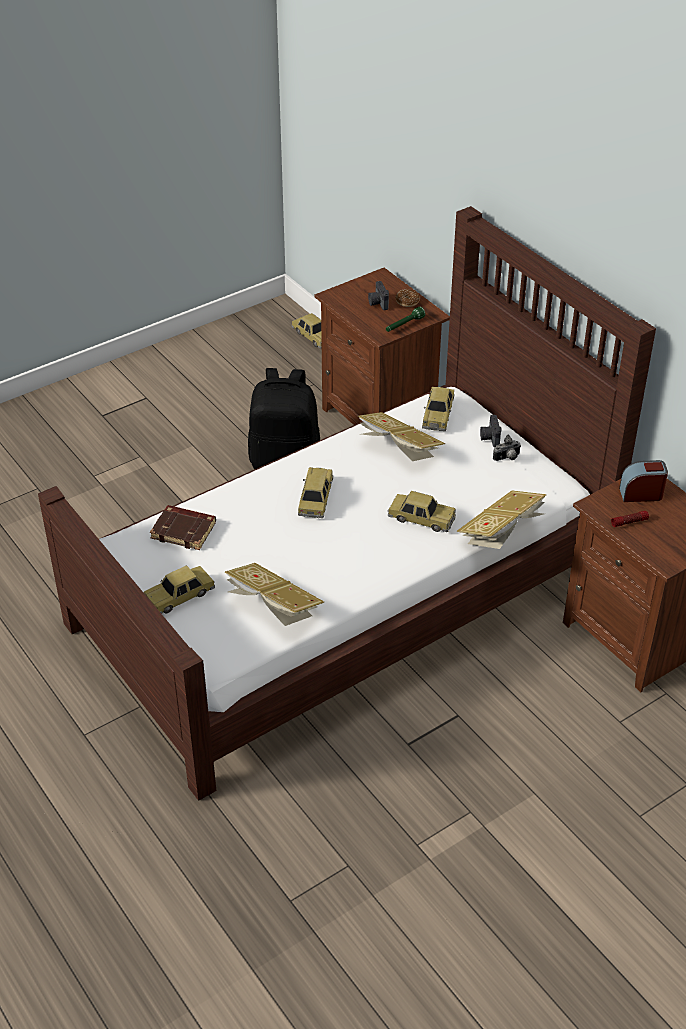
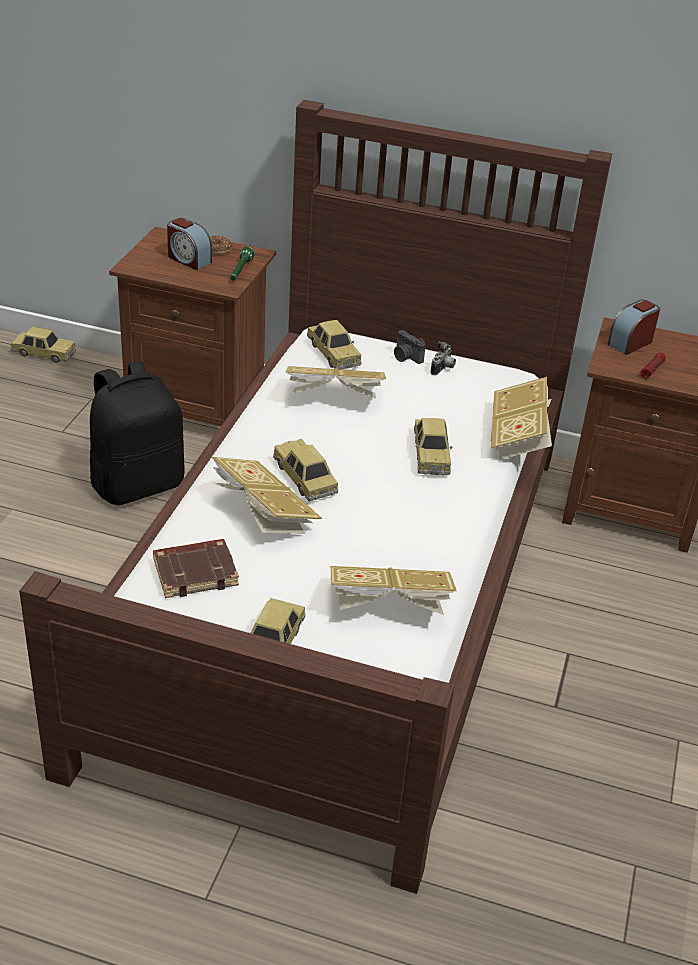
camera: 40 degrees left, 5 degrees down
(261, 512) = (262, 515): none -> book
(377, 303) = (188, 259): camera -> alarm clock
(421, 519) = (431, 454): toy car -> toy car turned 105 degrees clockwise

